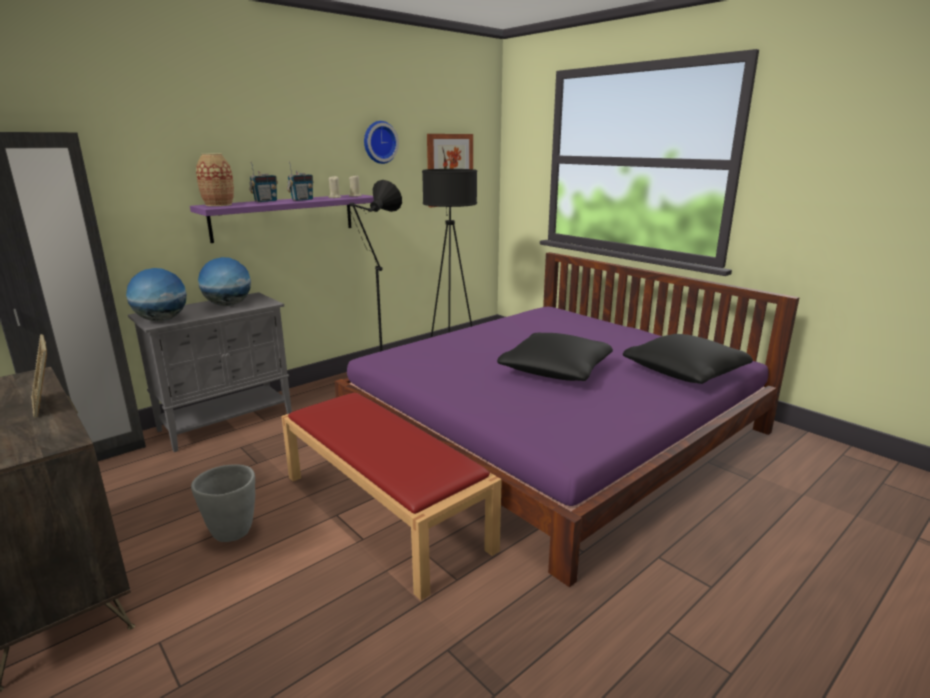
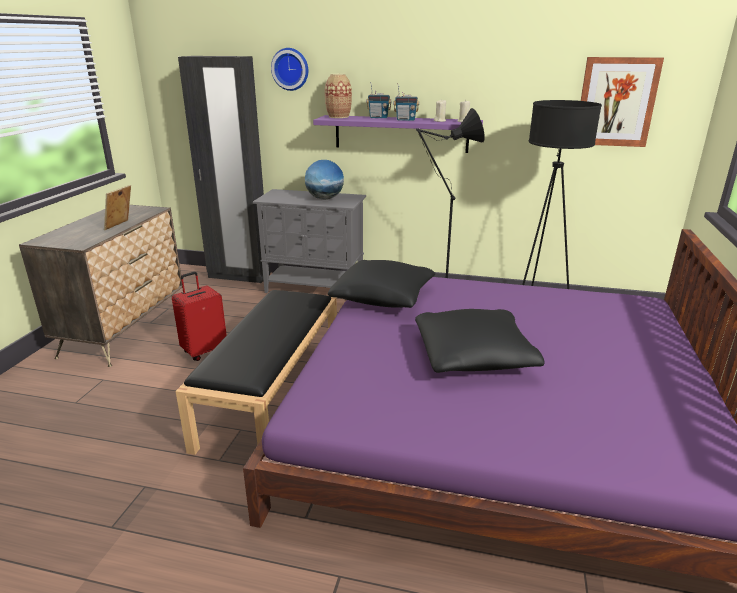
camera: 55 degrees right, 5 degrees up
(161, 320) = (273, 197): globe -> none
(232, 531) = (204, 351): grey planter -> red suitcase
(379, 142) = (517, 66): wall clock -> wall clock (290, 69)
(385, 511) = (273, 393): red bench -> black bench
(684, 373) = (605, 440): black pillow -> black pillow (383, 298)

